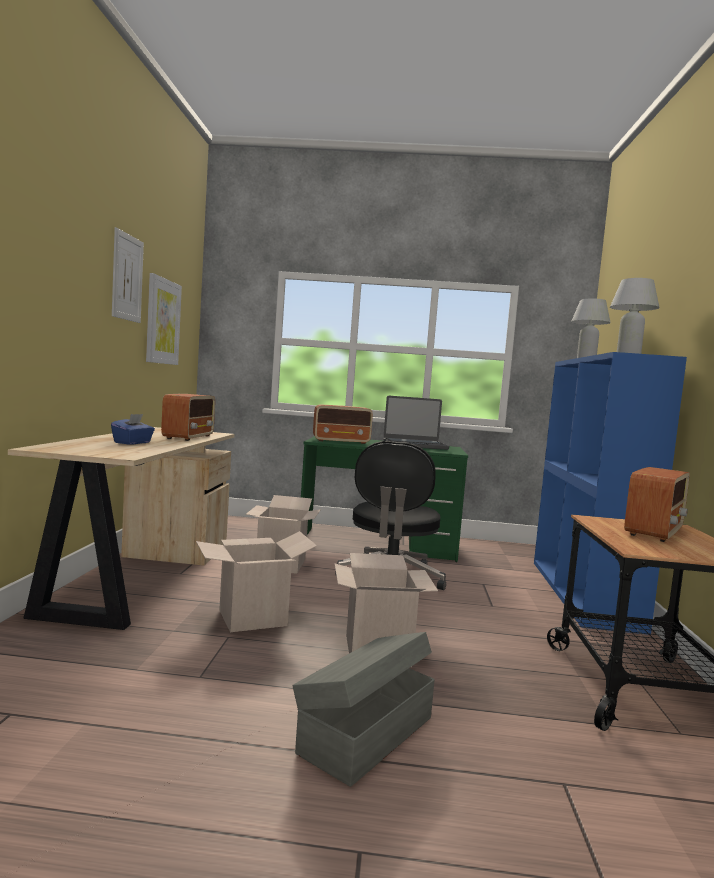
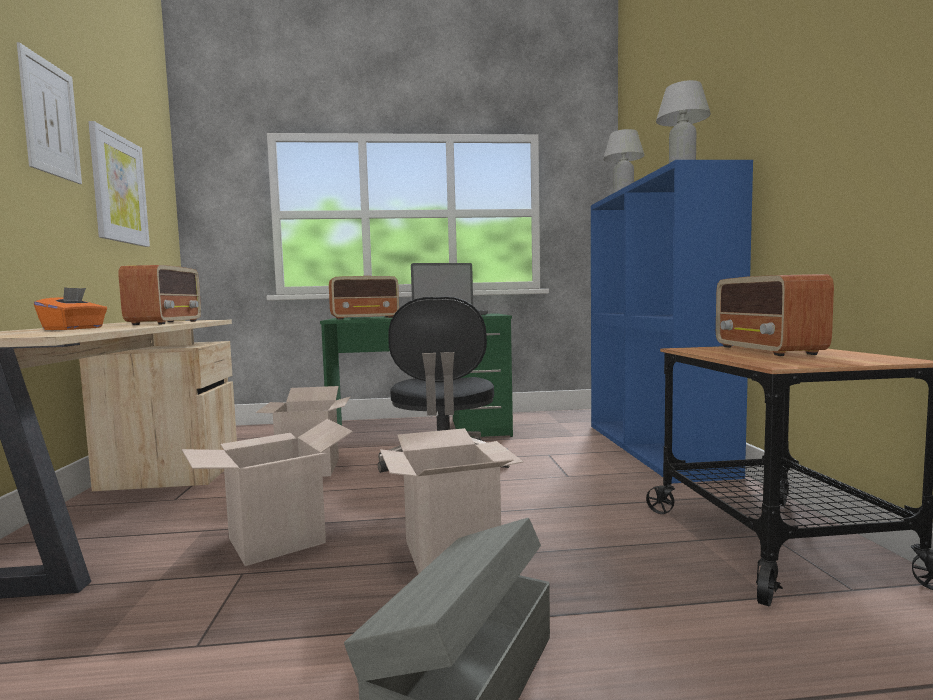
camera: 10 degrees left, 0 degrees up
(133, 443) = (74, 329): blue tissue box -> orange tissue box
(654, 531) = (767, 350): radio -> radio turned 150 degrees clockwise

